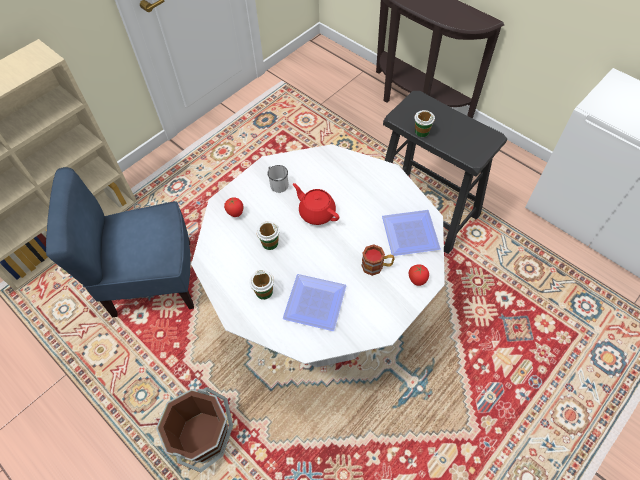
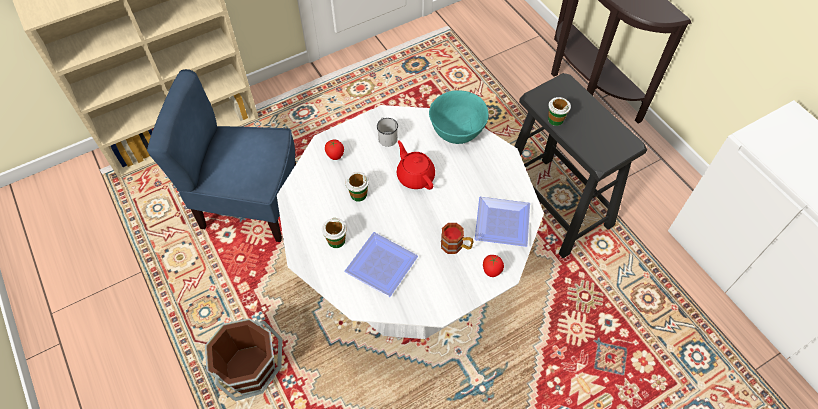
camera: 15 degrees right, 0 degrees up
(340, 164) = (457, 132): none -> turquoise bowl

